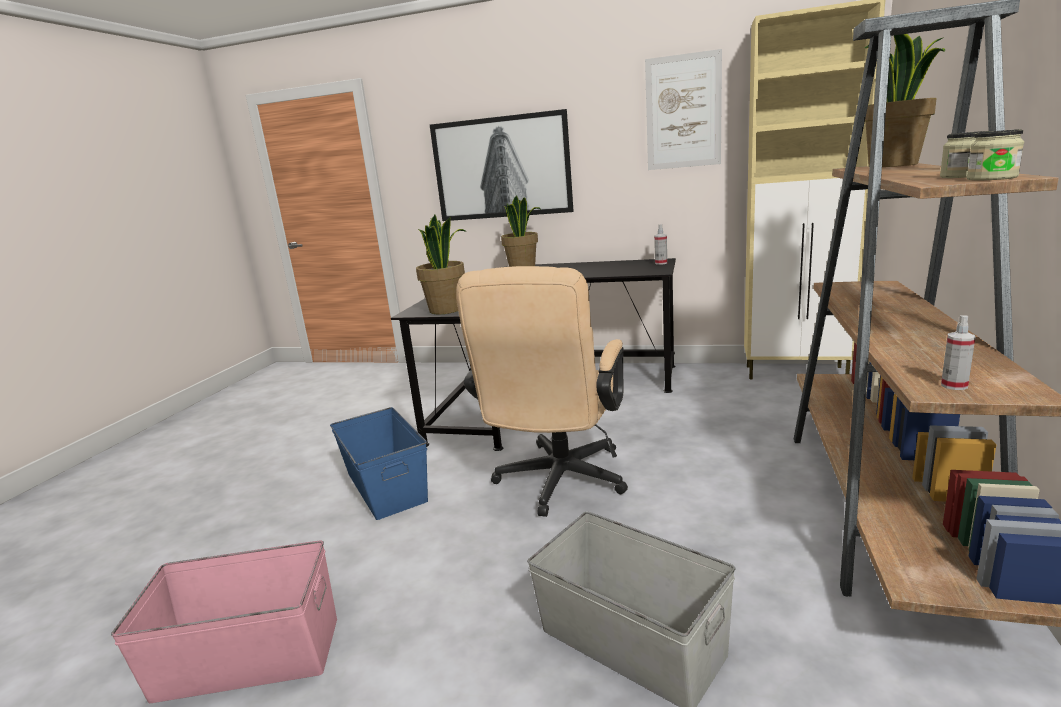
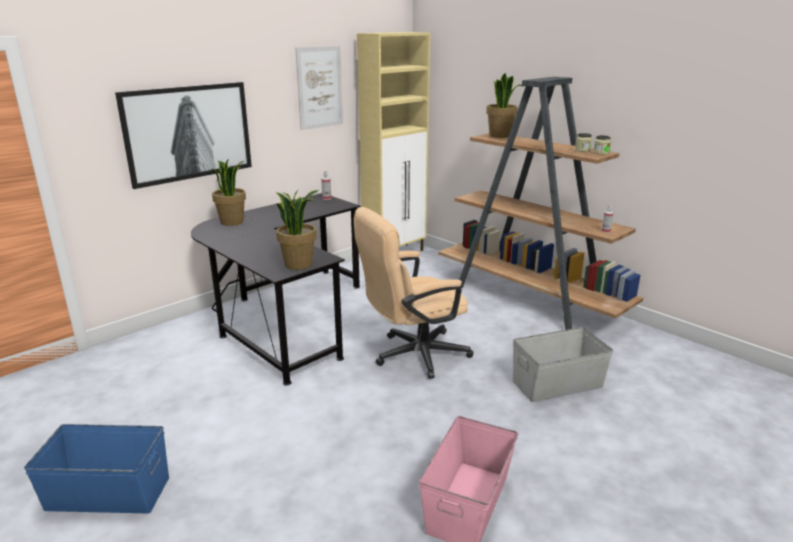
camera: 60 degrees left, 5 degrees up
(386, 486) = (327, 412): blue storage box -> blue storage box (108, 492)
(557, 484) = (412, 355): beige office chair -> beige office chair turned 105 degrees clockwise

